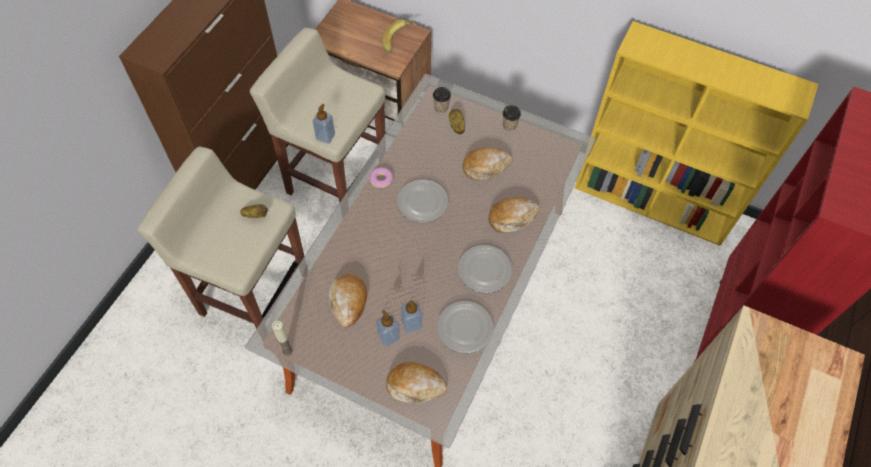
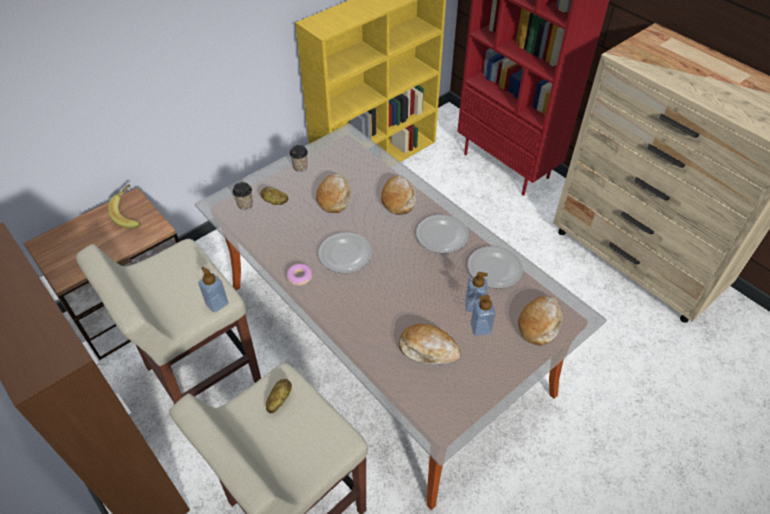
camera: 65 degrees left, 10 degrees down
(287, 350) = (462, 421): candle -> none

